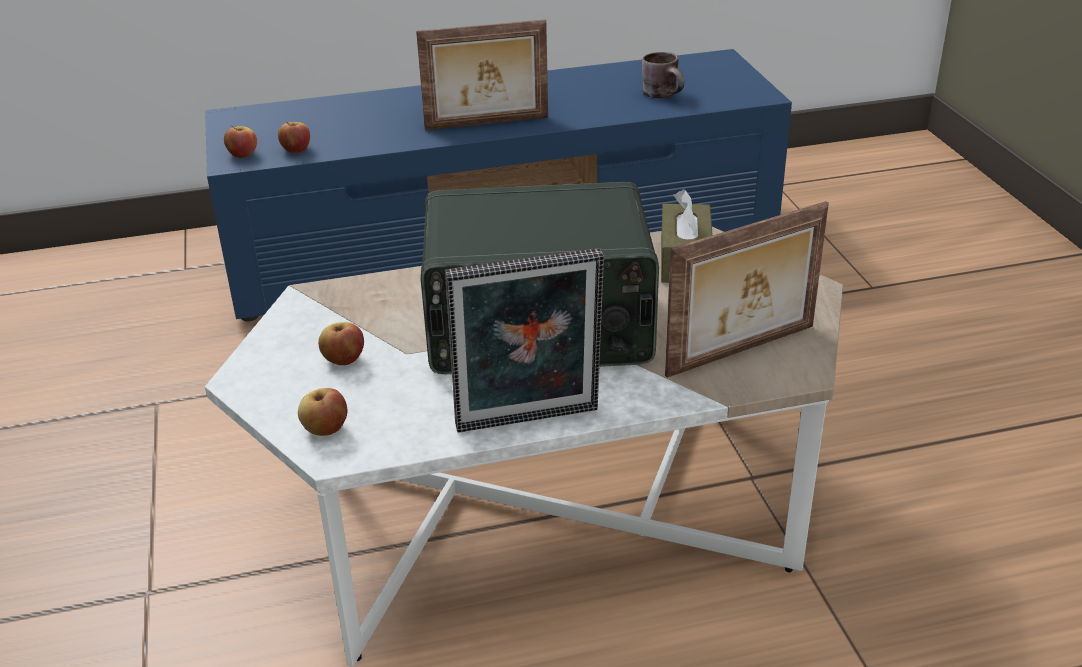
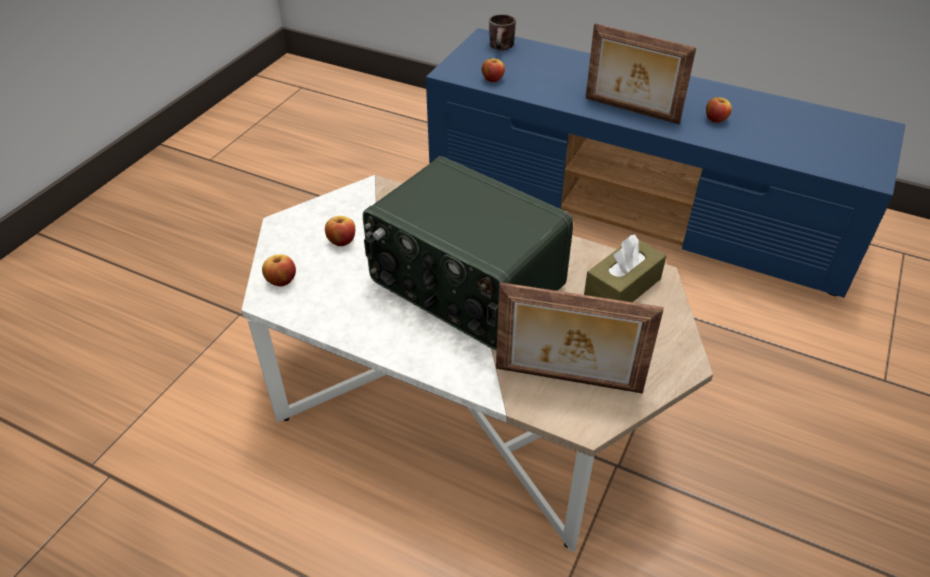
camera: 40 degrees right, 10 degrees up
(242, 155) = (460, 69): apple -> apple (715, 119)
(529, 423) = (380, 346): picture frame -> none
(666, 94) = (792, 143): brown mug -> brown mug (503, 48)

